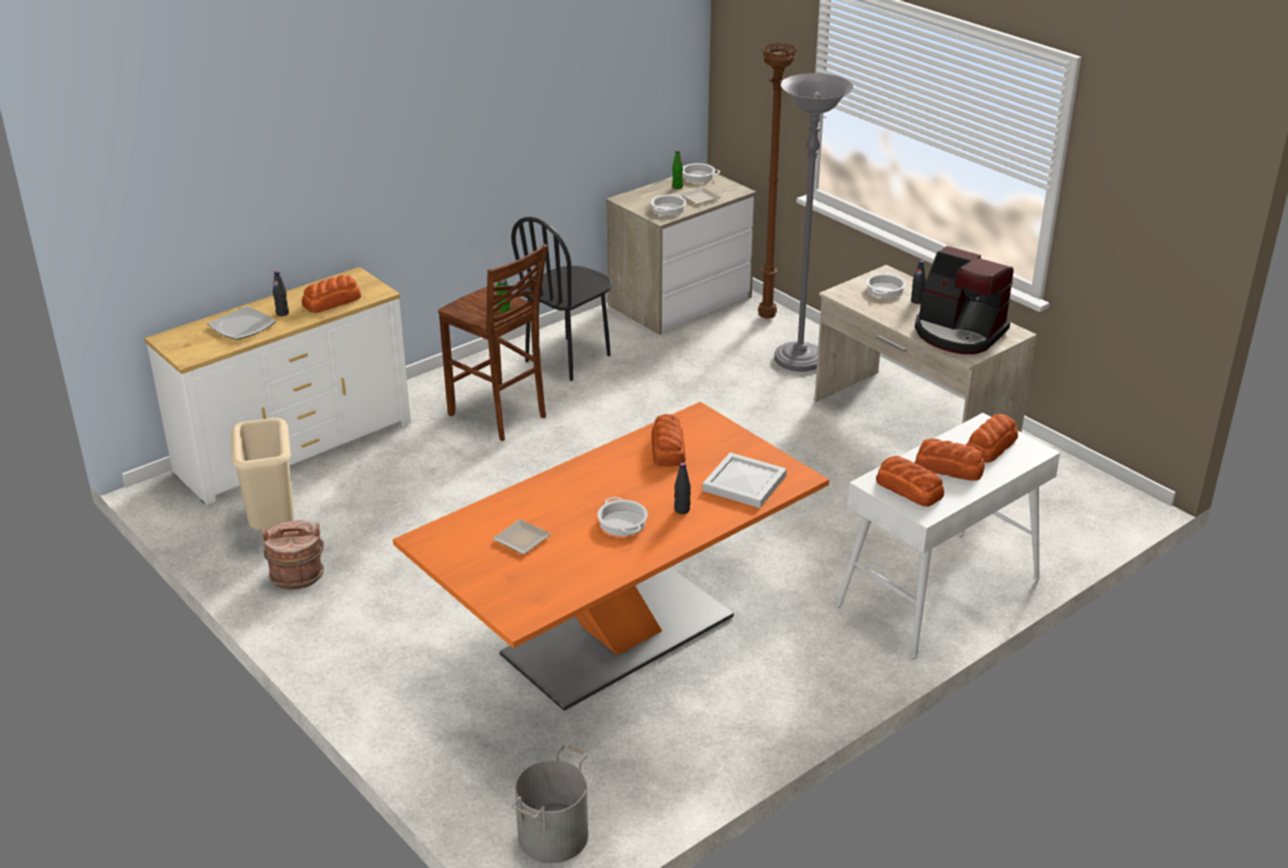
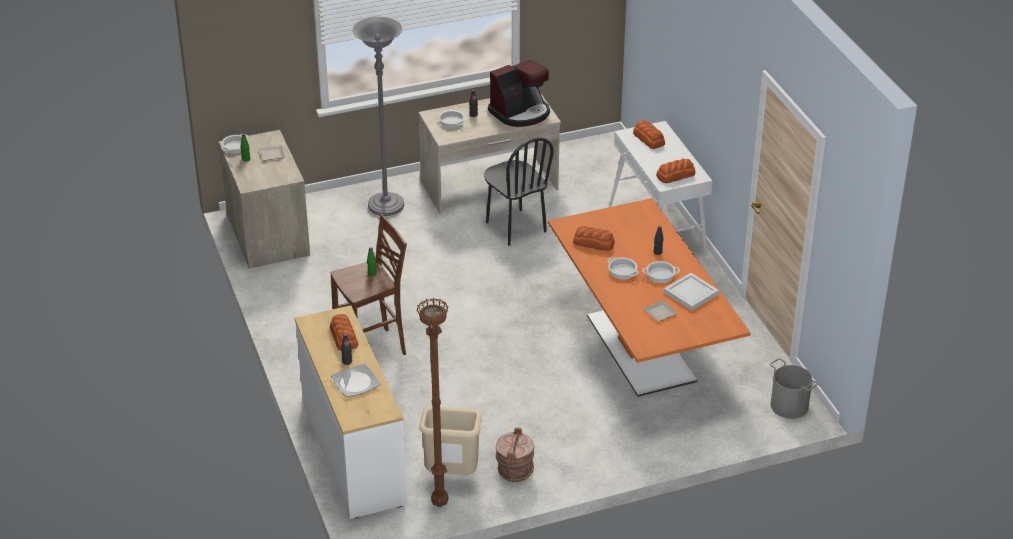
camera: 70 degrees left, 5 degrees up
(568, 358) = (314, 303): black chair -> black chair (515, 227)
(668, 209) = (279, 171): cooking pot -> cooking pot (622, 271)
(743, 483) = (642, 226): white tray -> white tray (691, 294)
(765, 317) = (319, 204): brown floor lamp -> brown floor lamp (439, 504)
(949, 468) = (662, 157): bread -> none

